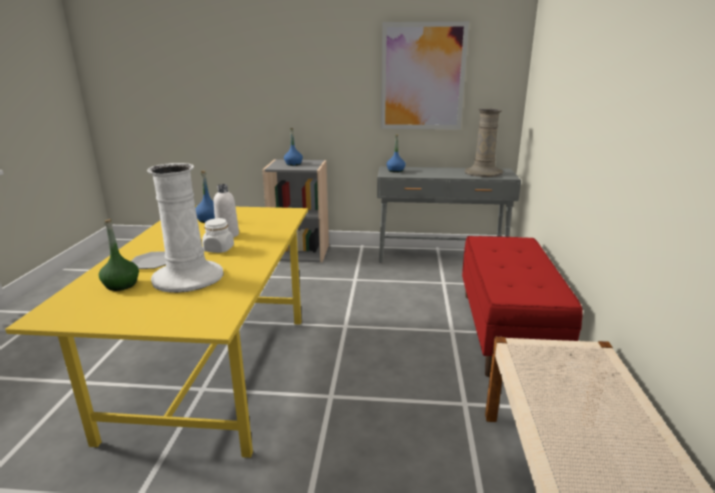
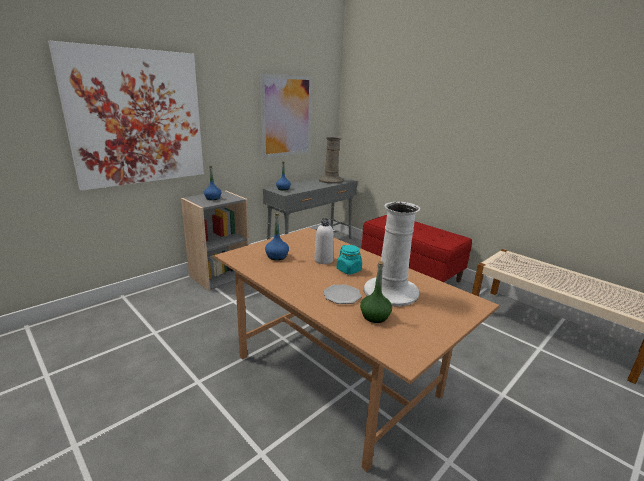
camera: 50 degrees left, 0 degrees up
(215, 373) = (337, 375): yellow dining table -> brown dining table
(219, 249) = (349, 270): white jar -> turquoise jar
(238, 74) = (138, 118): none -> picture

